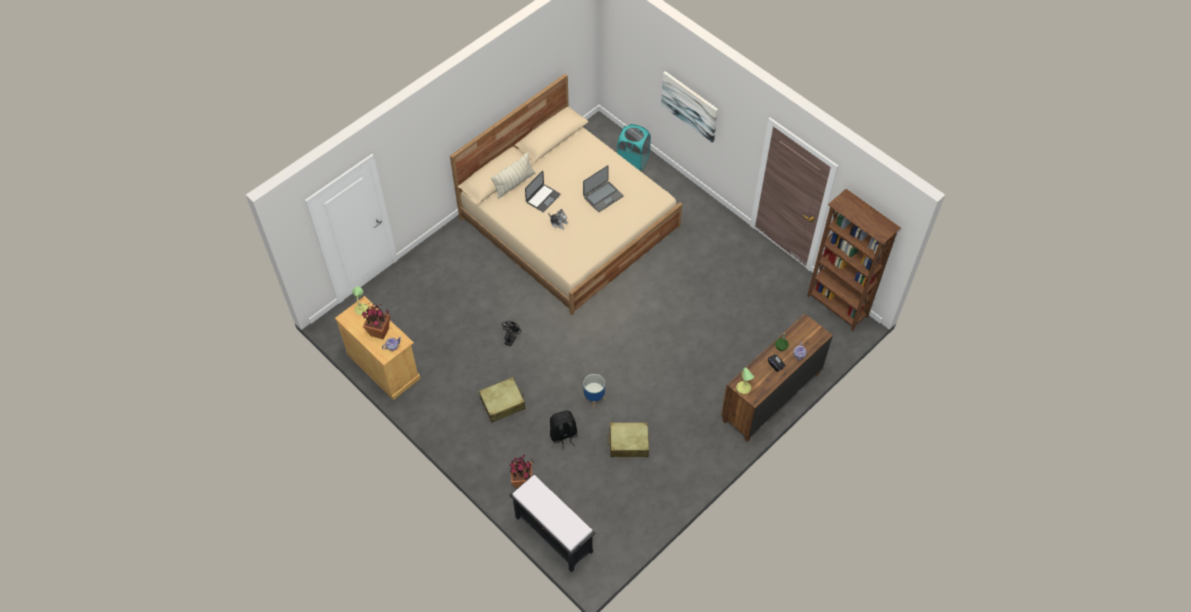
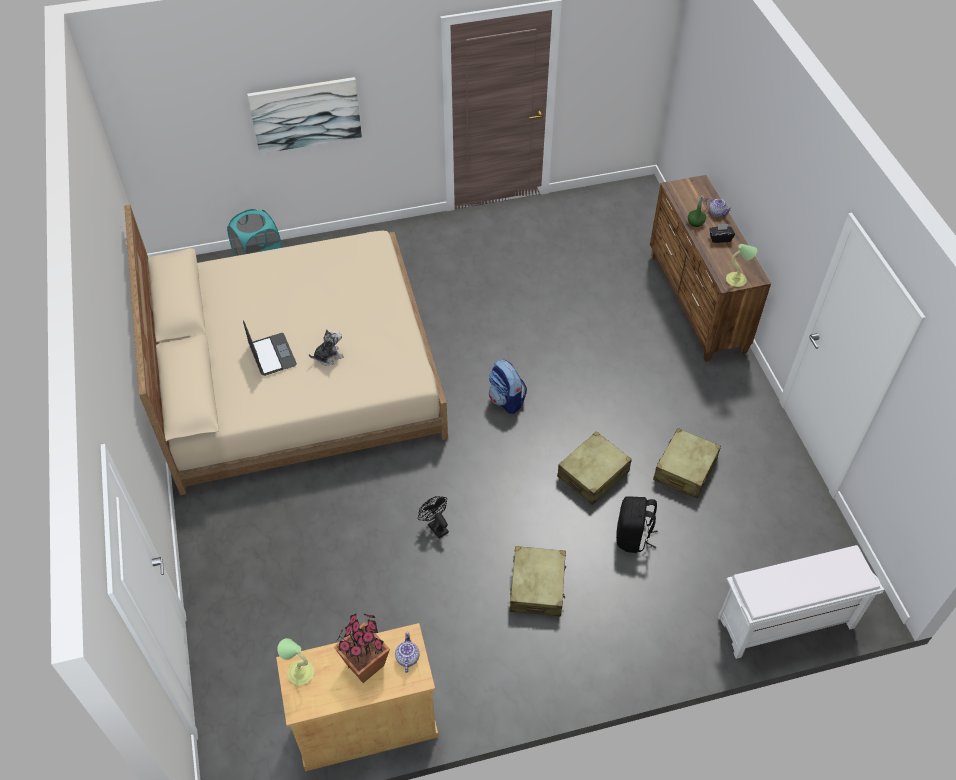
camera: 60 degrees left, 5 degrees down
(514, 183) = (217, 375): pillow -> none
(522, 481) = (680, 621): potted plant -> none
(552, 534) = (784, 623): black bench -> white bench
(594, 397) = (593, 474): planter -> beige suitcase
(603, 196) = (325, 292): laptop -> none
(618, 330) = (506, 400): none -> backpack
(837, 307) = (611, 194): brown bookcase -> none

